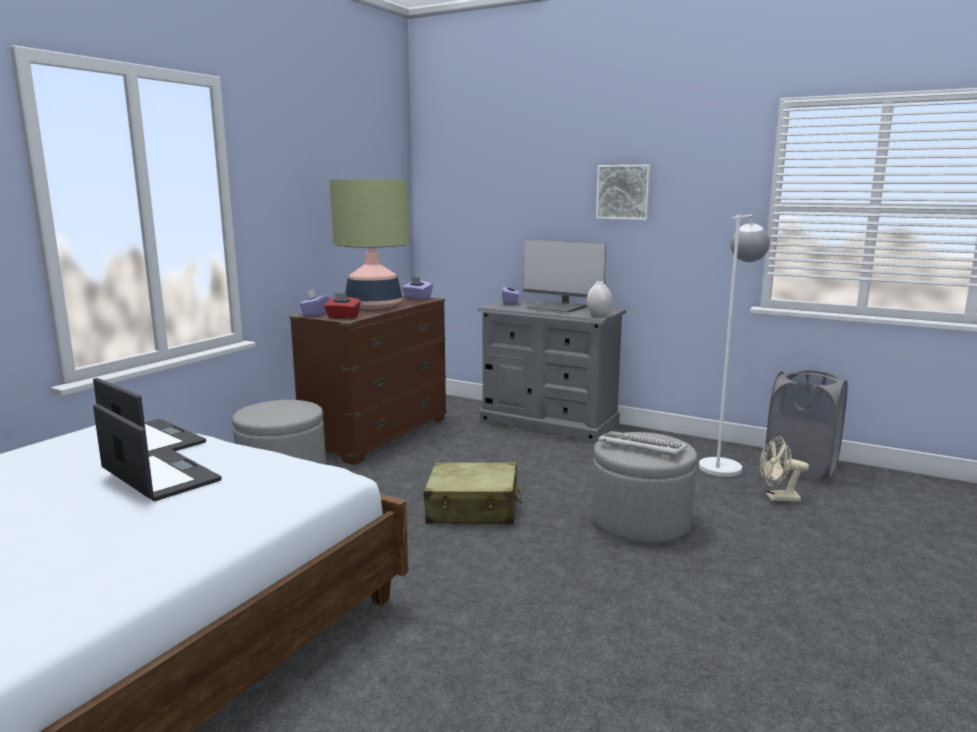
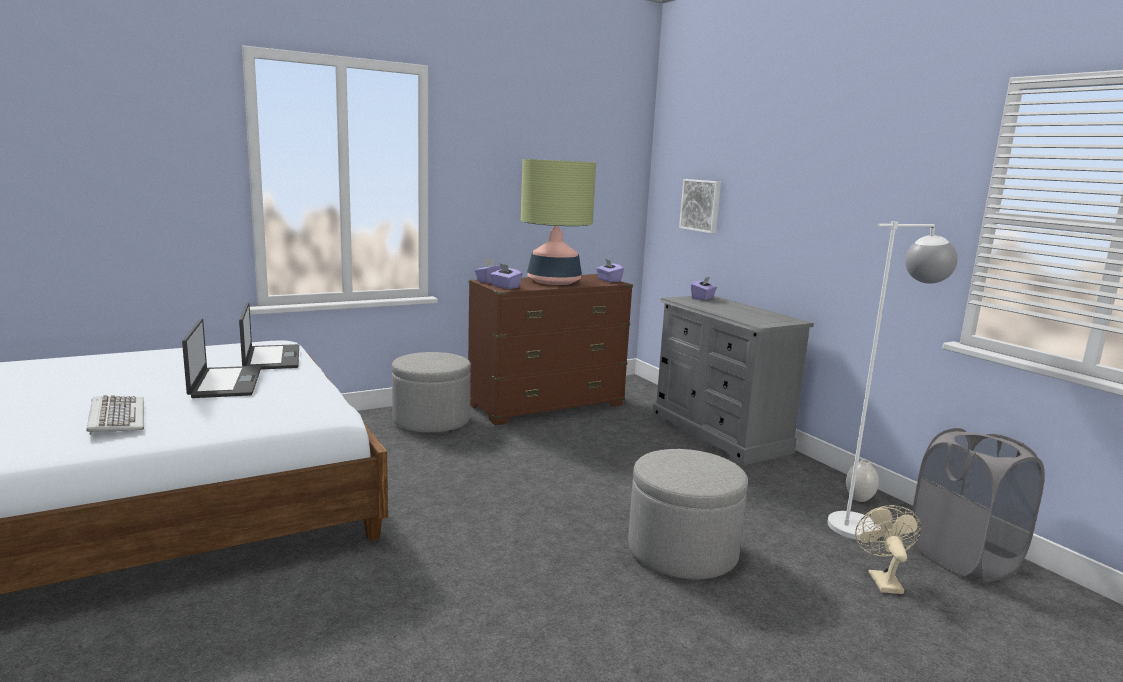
camera: 30 degrees right, 0 degrees up
(342, 317) = (505, 287): red tissue box -> purple tissue box
(473, 509) = (542, 489): beige suitcase -> none
(557, 308) = (740, 309): monitor -> none
(599, 316) = (765, 324): white vase -> white vase (859, 499)
(624, 192) = (827, 188): picture -> picture (701, 205)
(641, 446) = (683, 467): keyboard -> keyboard (116, 418)
(777, 498) = (882, 579): beige fan -> beige fan turned 60 degrees clockwise

